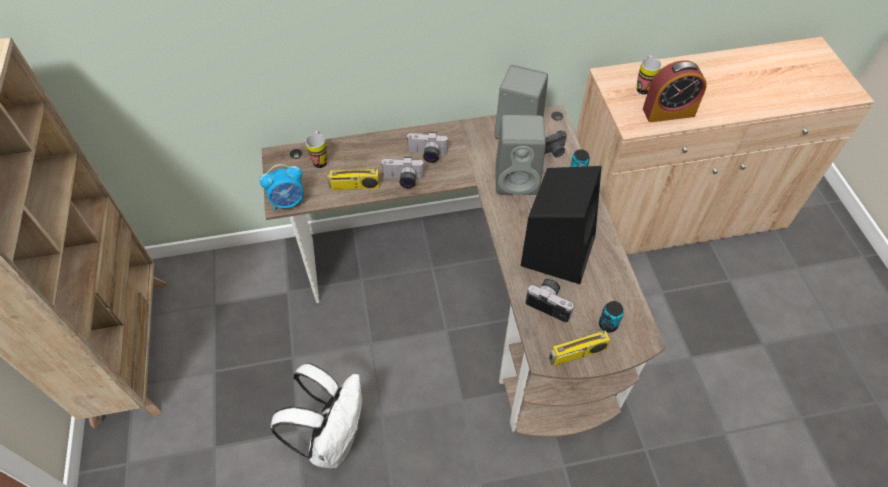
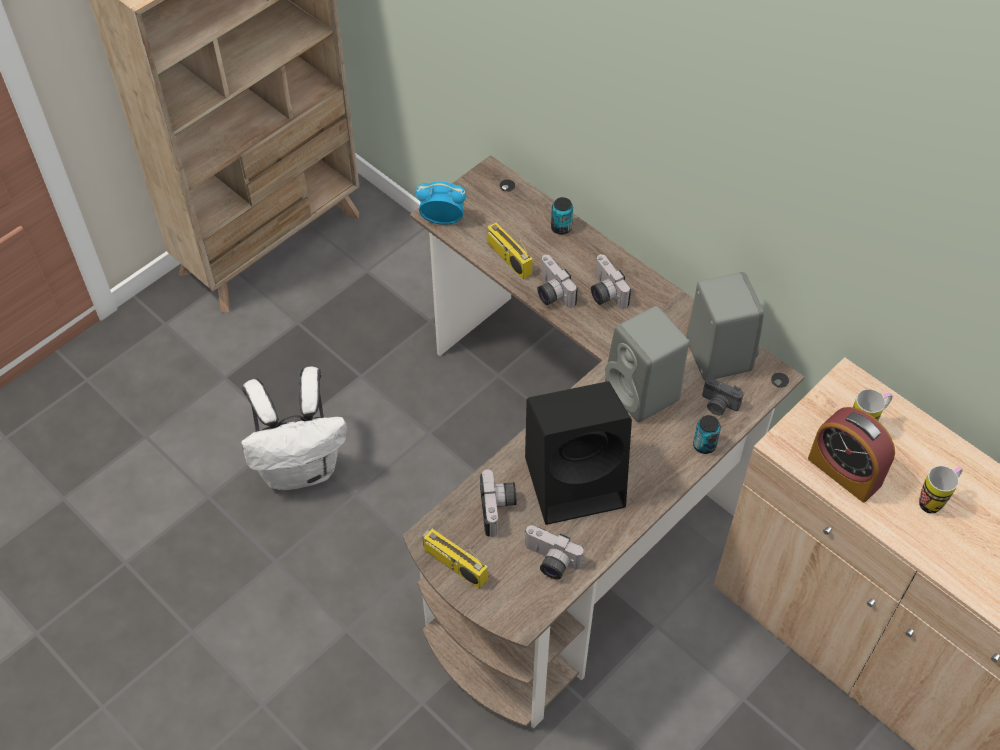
camera: 55 degrees right, 0 degrees up
(288, 202) = (442, 219): alarm clock -> alarm clock turned 150 degrees clockwise
(320, 159) = (517, 209): mug -> mug (934, 500)
(608, 324) = (513, 576): can -> can (561, 228)
(609, 298) = (549, 562): none -> camera

